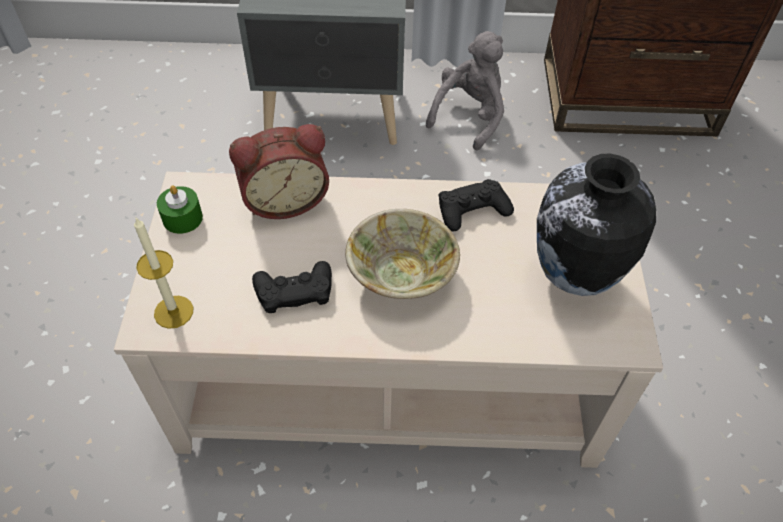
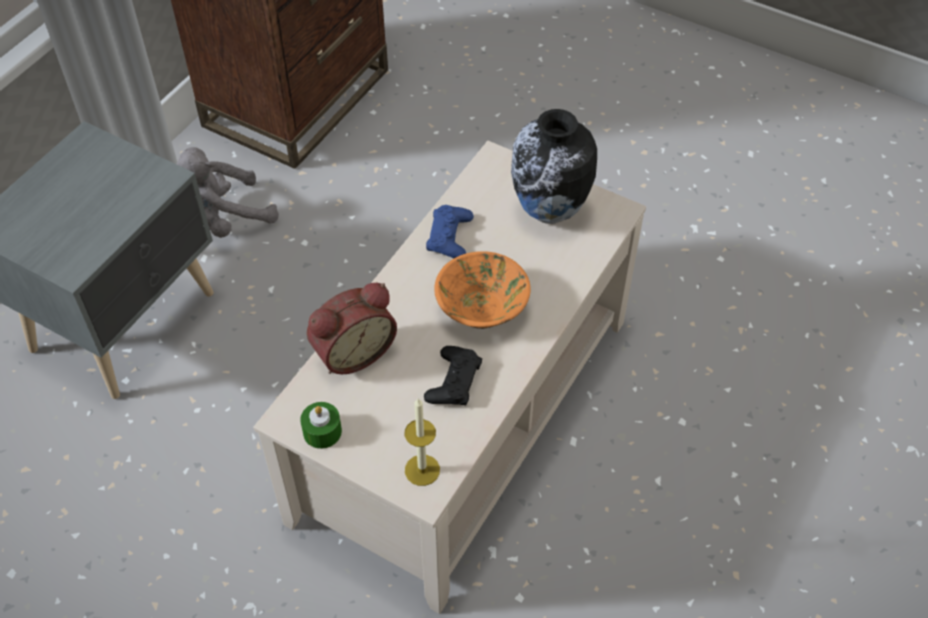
camera: 60 degrees left, 0 degrees up
(284, 199) = (352, 351): alarm clock -> alarm clock turned 45 degrees clockwise
(402, 274) = (482, 307): beige bowl -> orange bowl
(469, 116) = (225, 219): grey plush toy -> grey plush toy turned 90 degrees counterclockwise
(472, 210) = (450, 236): black game controller -> blue game controller

